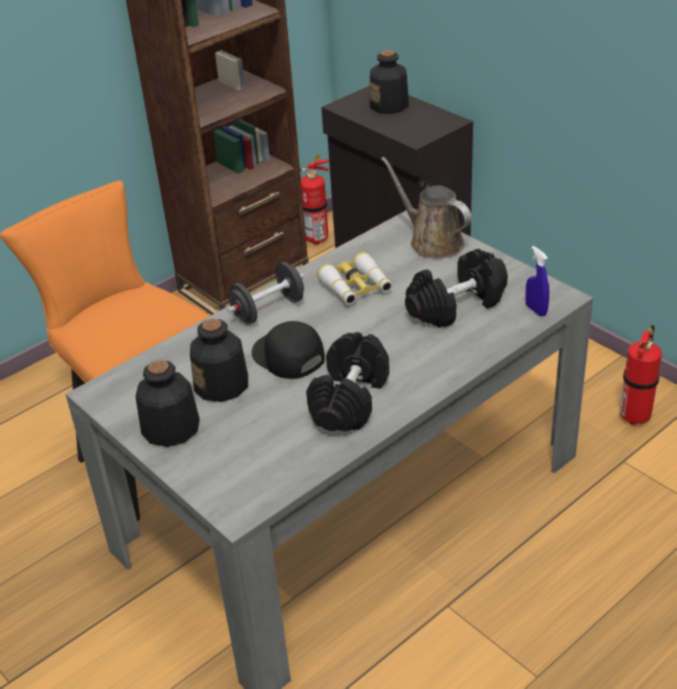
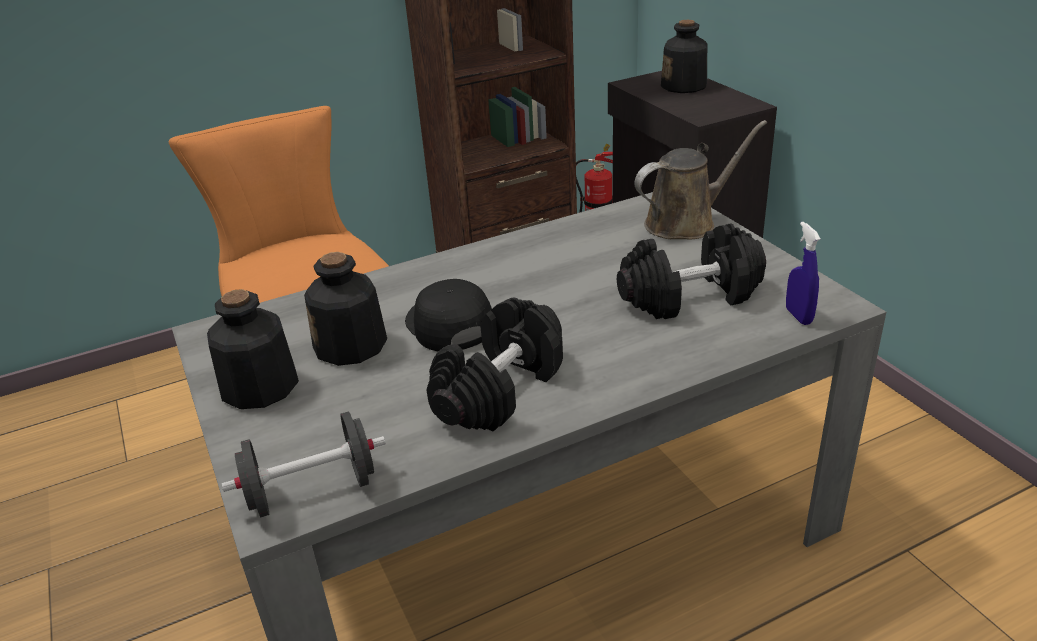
camera: 15 degrees right, 5 degrees down
(268, 310) = (453, 270): black dumbbell -> black dumbbell (312, 491)
(356, 287) = (570, 260): binoculars -> none
(432, 241) = (686, 223): brown watering can -> brown watering can turned 90 degrees clockwise
(635, 415) = (935, 491): fire extinguisher -> none

